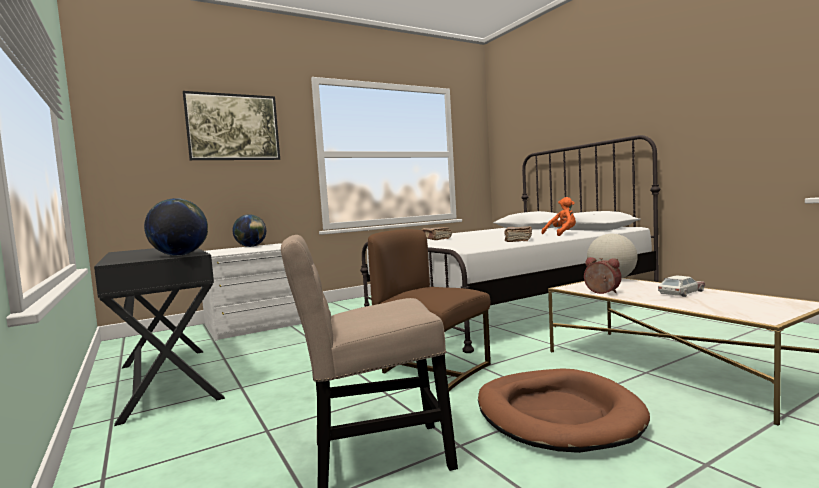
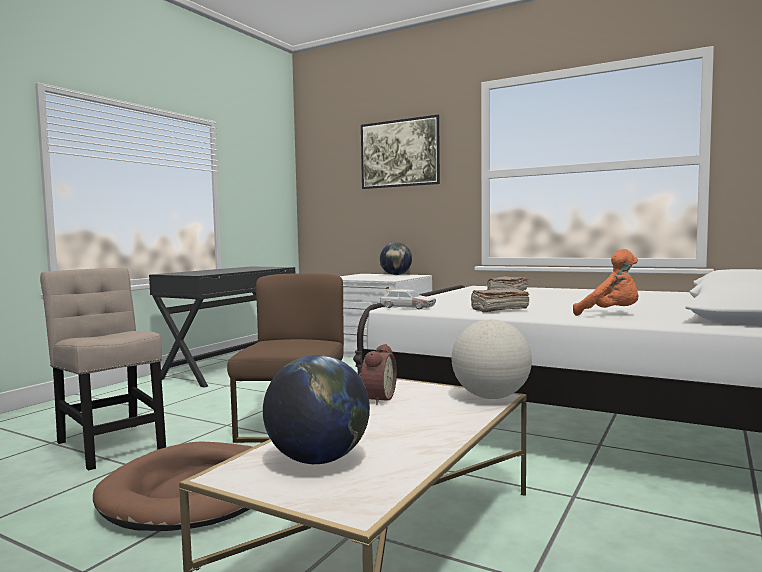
camera: 60 degrees right, 0 degrees up
(180, 255) = (196, 274): globe -> globe (318, 460)
(681, 293) = (403, 434): toy car -> toy car (407, 307)

